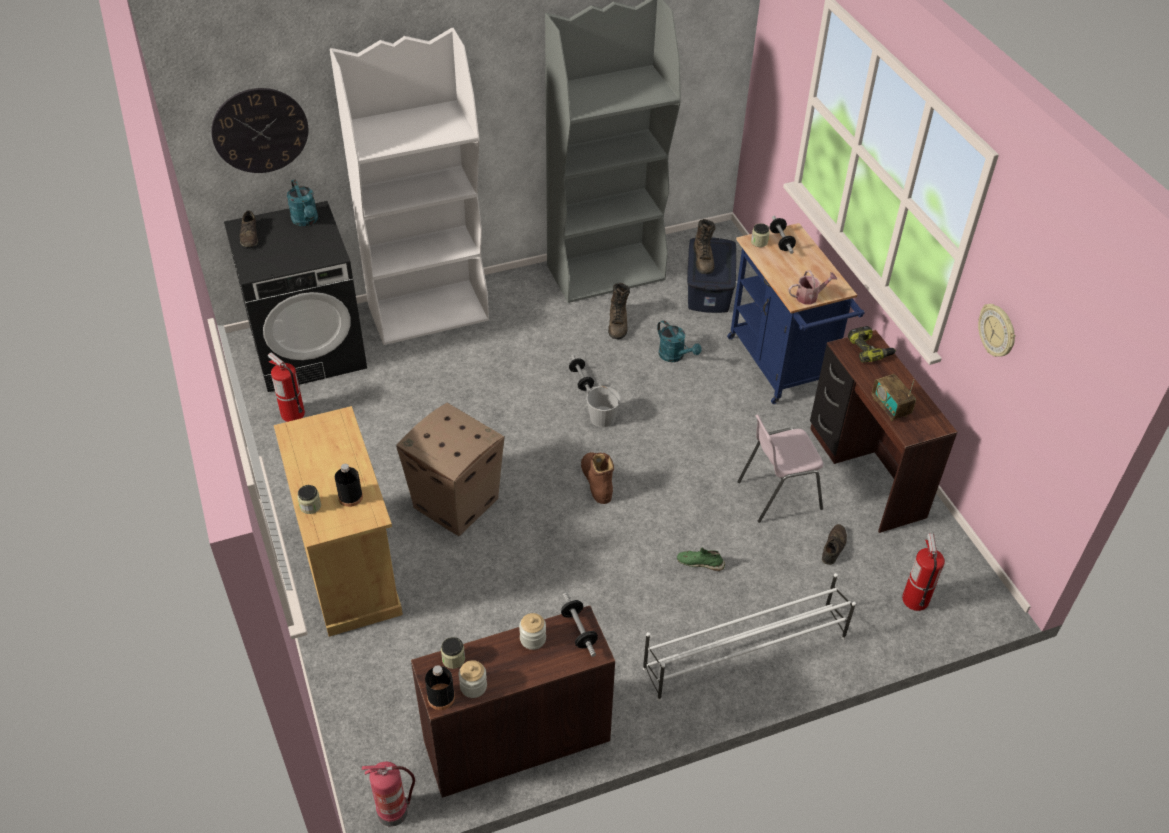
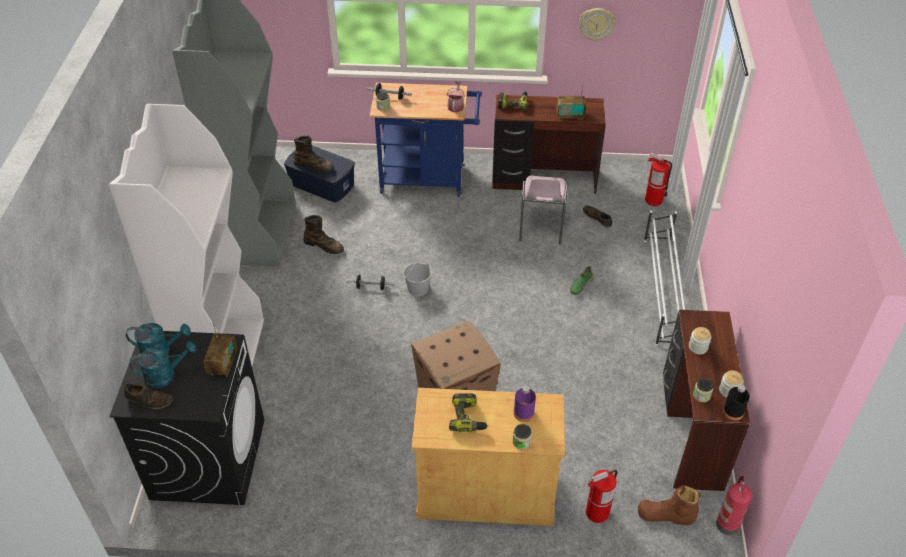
camera: 65 degrees left, 0 degrees up
(260, 130) = (97, 305): wall clock -> none
(292, 414) = (285, 492): fire extinguisher -> fire extinguisher (597, 513)
(308, 261) = (223, 364): none -> radio
(326, 455) = (468, 417): none -> power drill
(350, 497) = (523, 413): black bottle -> purple bottle
(579, 630) = (699, 321): dumbbell -> none
(596, 481) = (479, 313): brown boot -> brown boot (666, 515)
(675, 356) = (380, 227): turquoise watering can -> turquoise watering can (166, 375)

